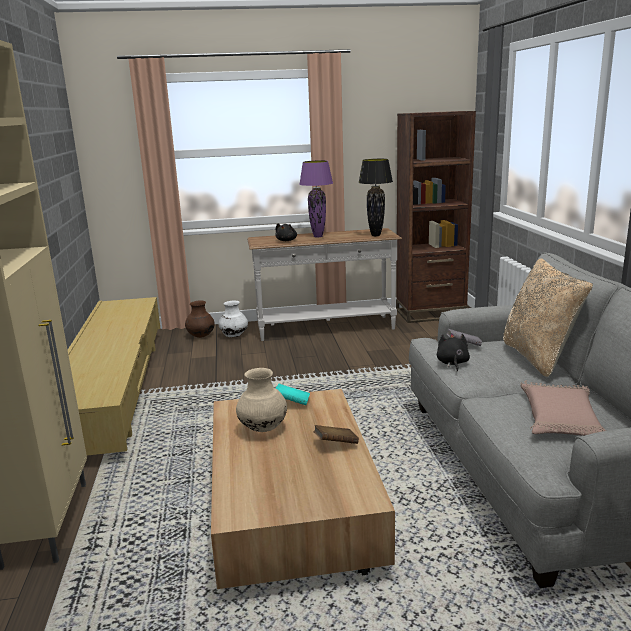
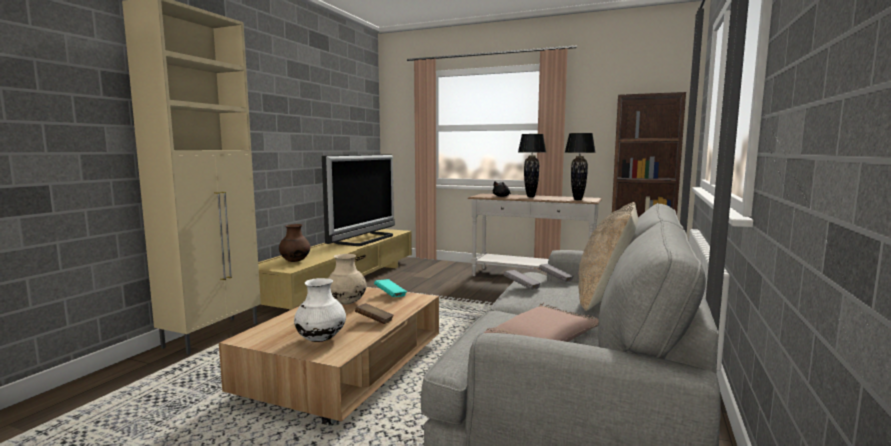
camera: 30 degrees right, 10 degrees down
(122, 324) = (366, 239): none -> television
(201, 336) = (436, 266): brown vase -> brown vase (295, 261)
(234, 336) = (458, 270): white vase -> white vase (321, 339)
(318, 236) = (530, 196): purple table lamp -> black table lamp
(452, 363) = (522, 288): black plush toy -> grey book

